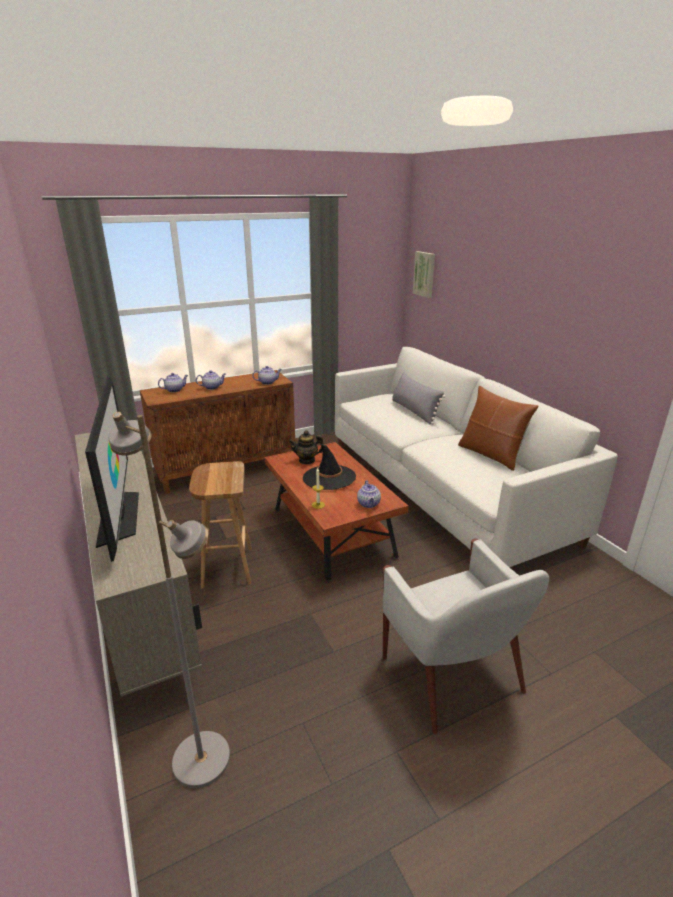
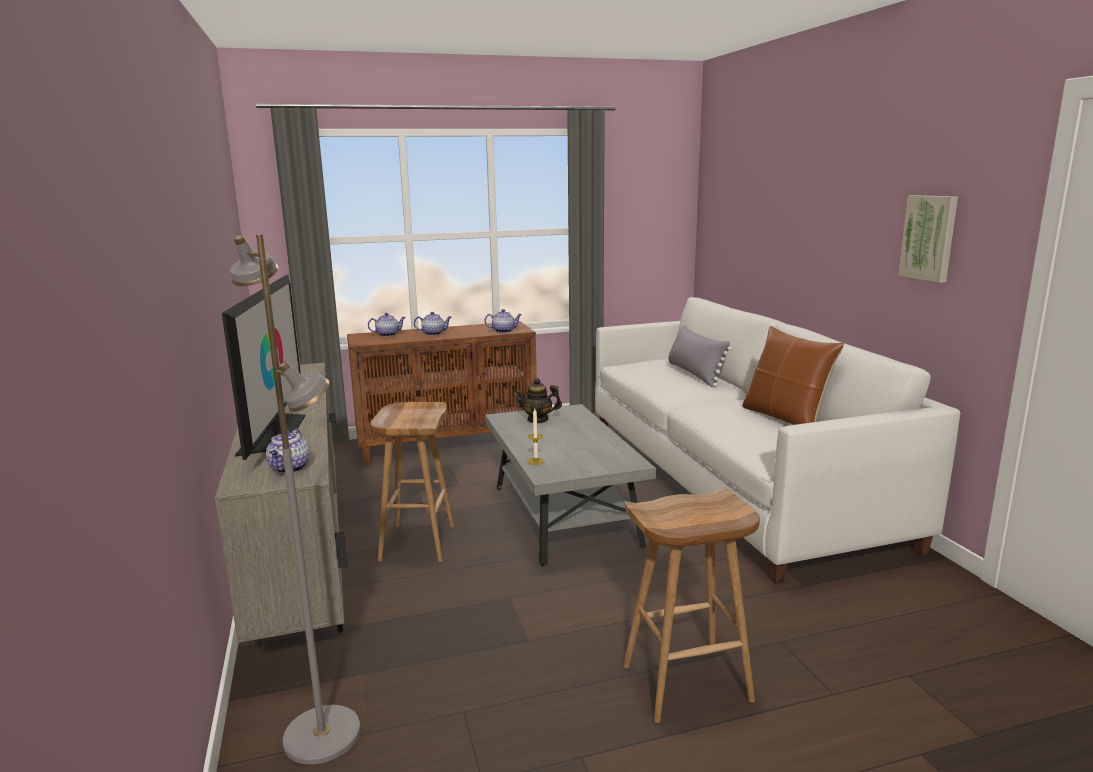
camera: 10 degrees right, 10 degrees down
(329, 477) = (560, 436): black hat -> none
(331, 533) = (563, 516): brown coffee table -> grey coffee table
(369, 504) = (603, 464): teapot -> teapot (290, 468)
(425, 274) = (719, 205): picture -> picture (929, 237)
(453, 677) = (685, 684): white armchair -> brown stool

